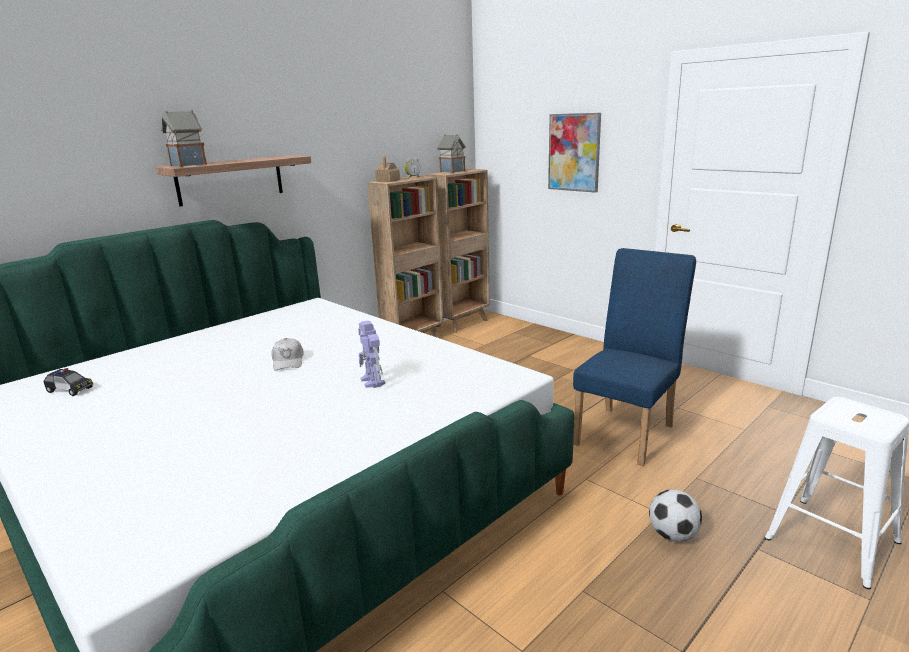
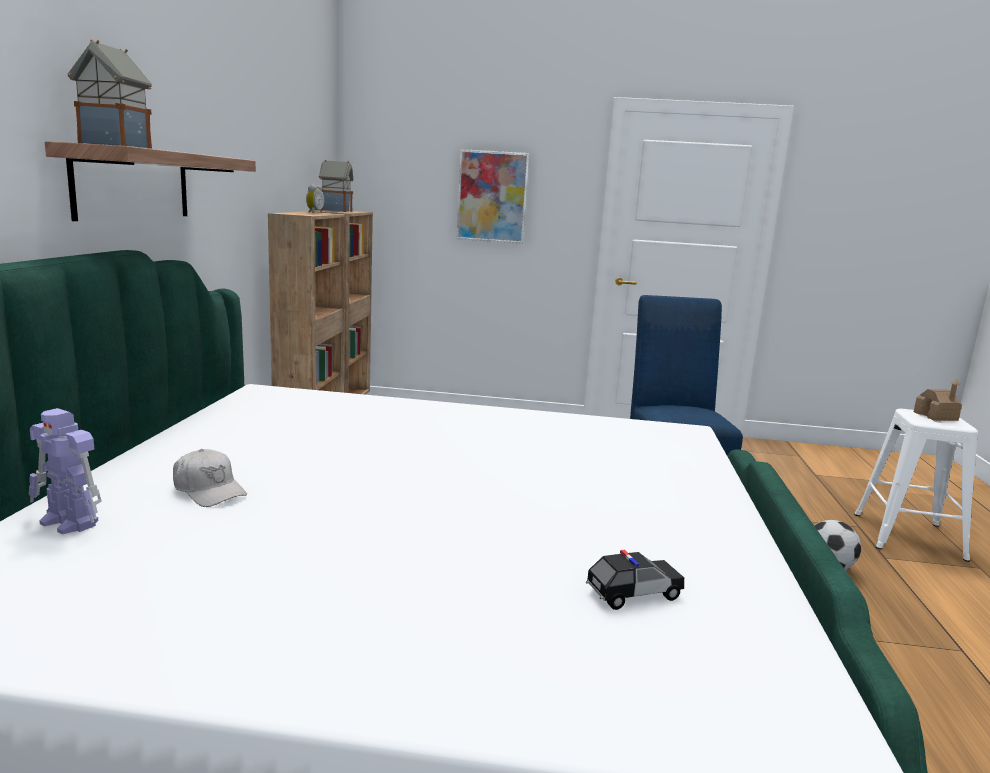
camera: 40 degrees left, 5 degrees down
(70, 390) = (78, 576): toy car -> toy car (633, 594)
(288, 361) = (400, 460): white cap -> white cap (209, 490)
(373, 382) = (562, 462): toy robot -> toy robot (70, 523)
(388, 180) = (296, 213): toy house -> toy house (935, 416)

